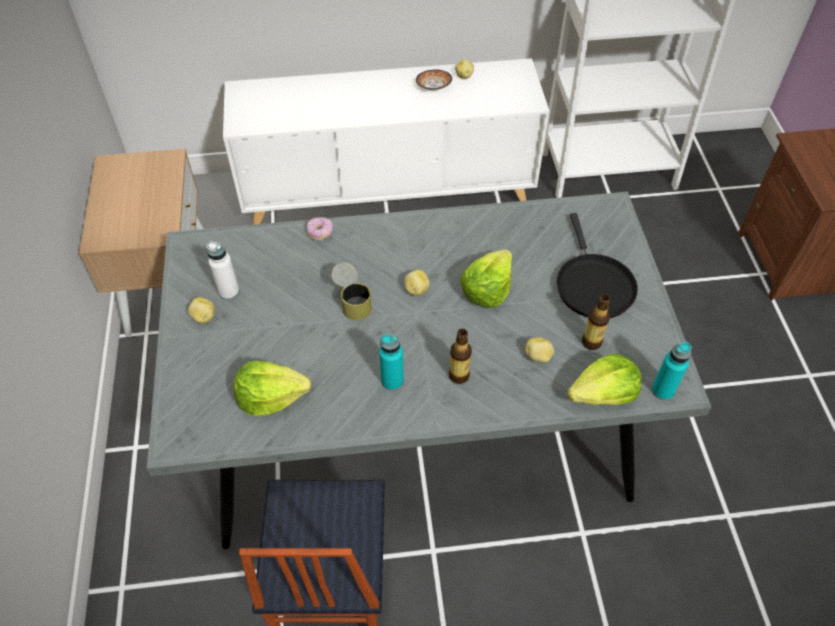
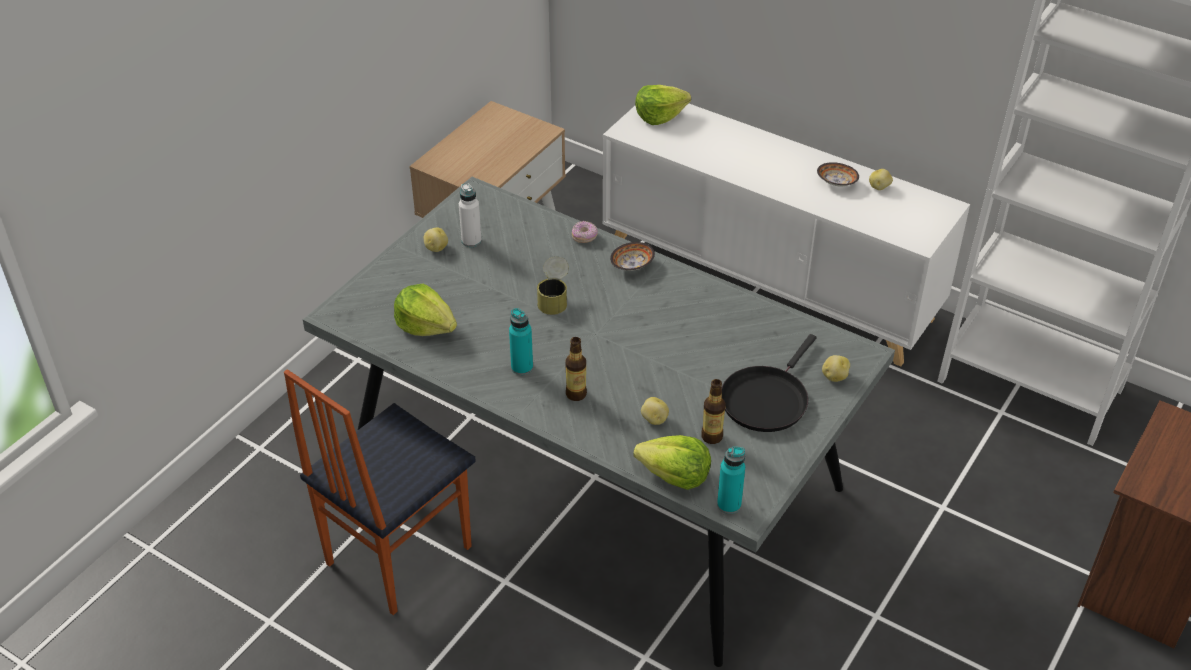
camera: 40 degrees right, 10 degrees down
(382, 235) = (631, 265): none -> bowl
(416, 289) = (613, 318): potato -> potato (834, 376)
(487, 289) = (670, 350): lettuce -> lettuce (659, 116)

